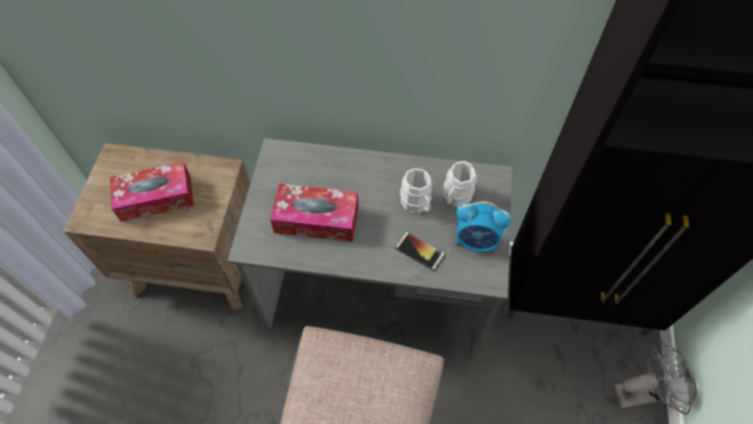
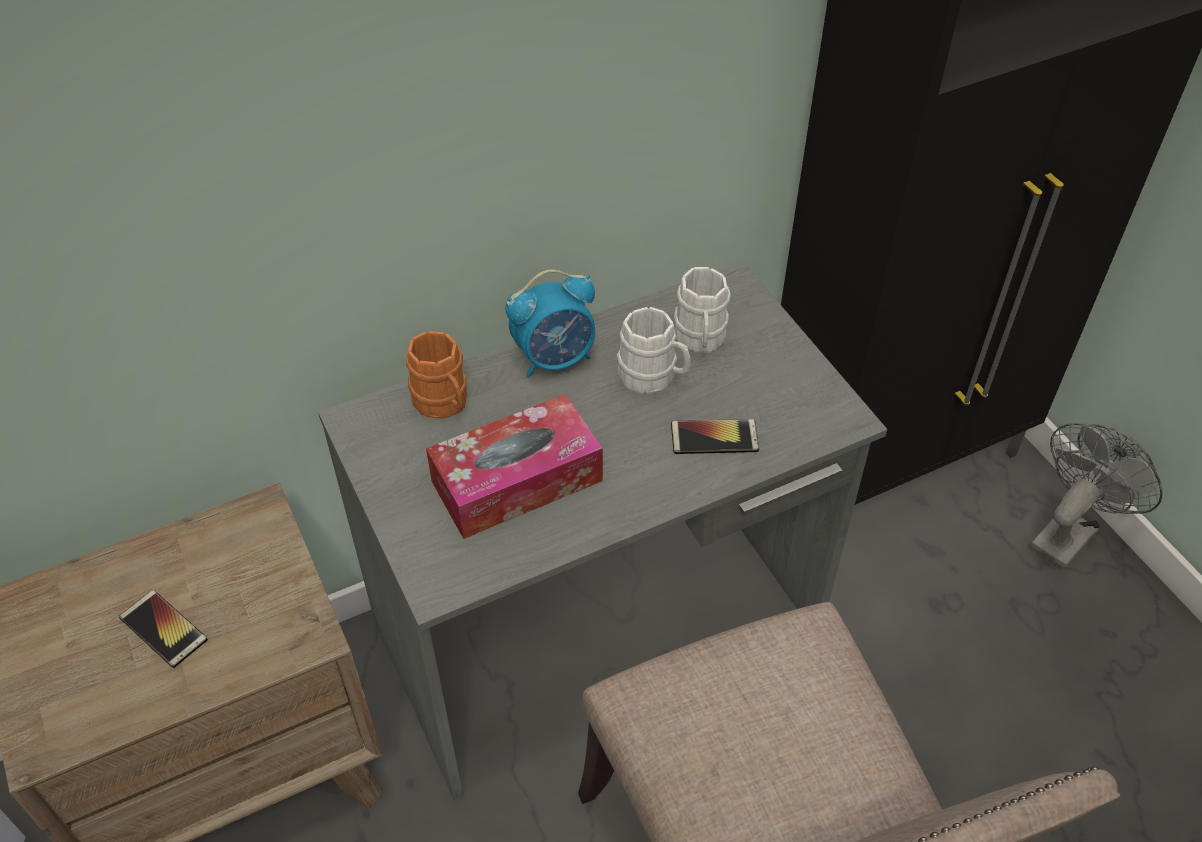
camera: 35 degrees left, 10 degrees down
(156, 198) = (163, 629): tissue box -> phone
(316, 164) = (444, 404): none -> orange mug
(476, 241) = (781, 380): alarm clock -> alarm clock (555, 359)

